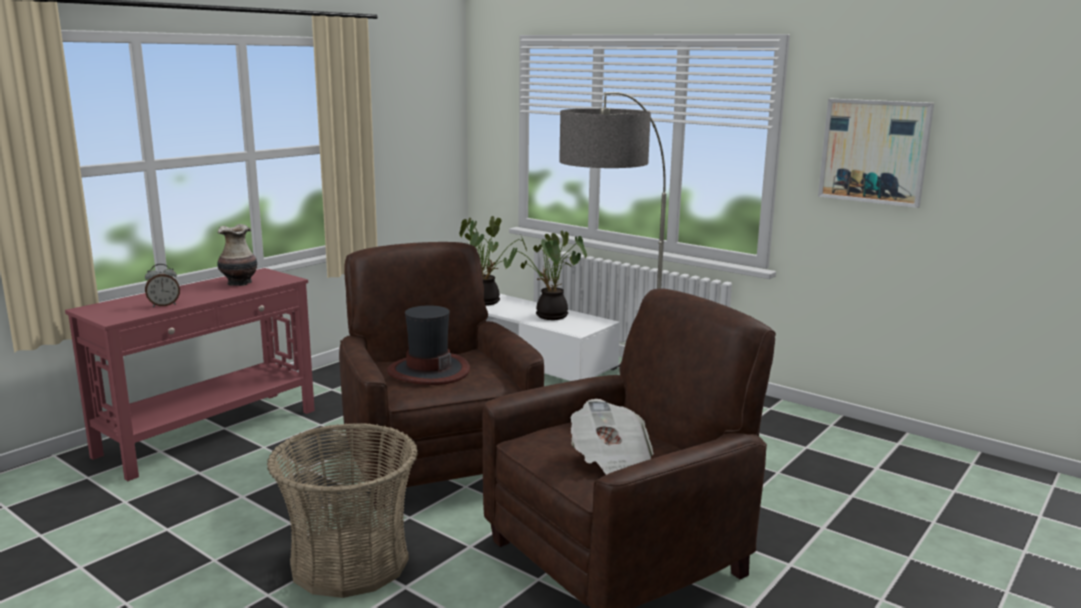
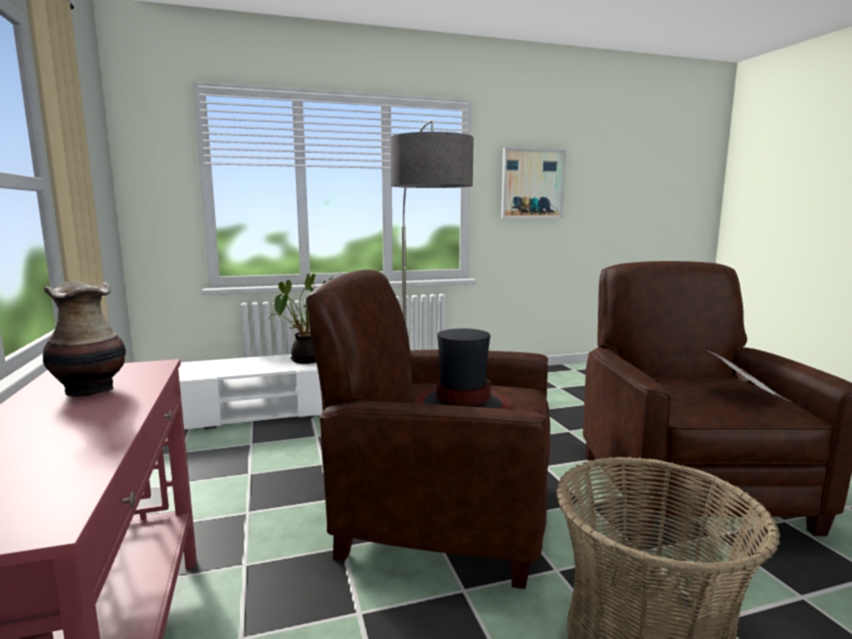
camera: 55 degrees left, 5 degrees down
(164, 305) = (69, 456): alarm clock -> none
(487, 301) = (219, 368): potted plant -> none

